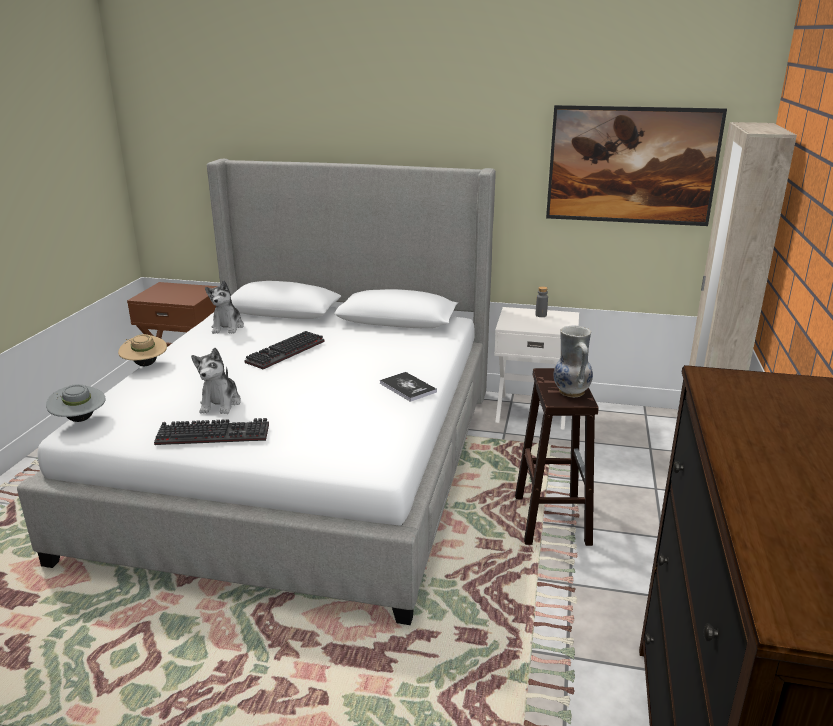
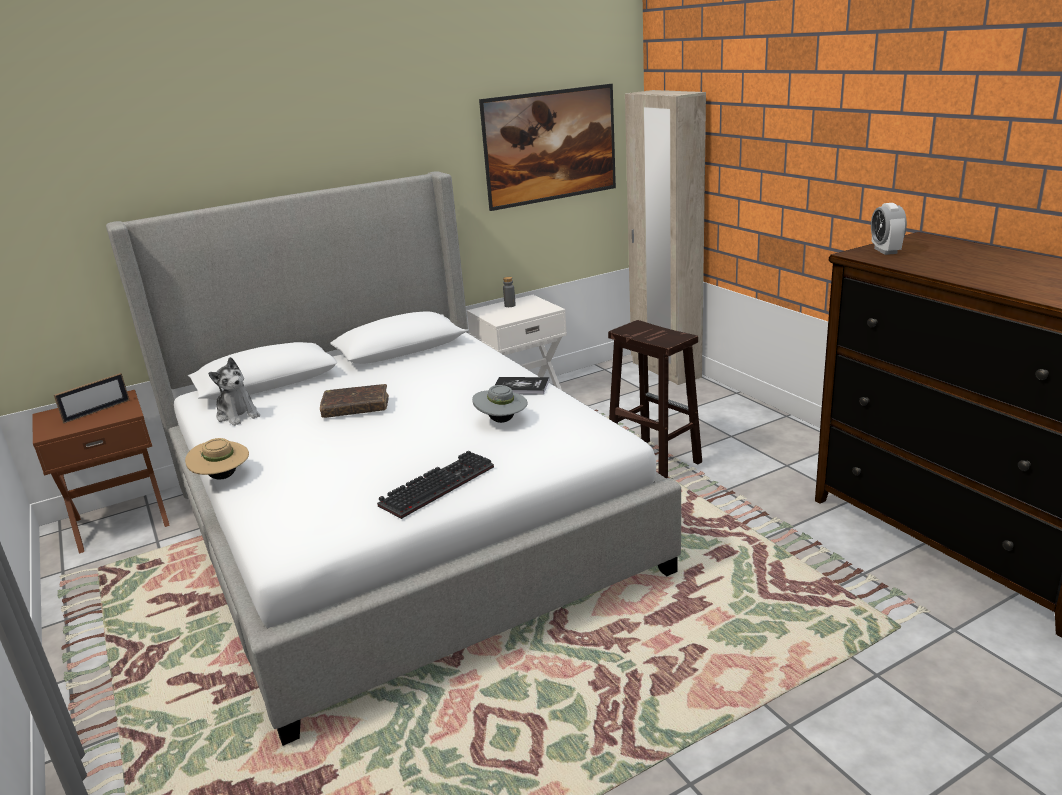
camera: 40 degrees left, 0 degrees up
(80, 420) = (269, 543): grey hat -> grey hat (502, 421)
(182, 293) = (97, 411): none -> picture frame
(220, 403) = (387, 466): plush toy -> none
(286, 353) = (356, 408): keyboard -> brown book
(570, 392) = (663, 334): vase -> none
(753, 386) = (885, 251): none -> alarm clock

